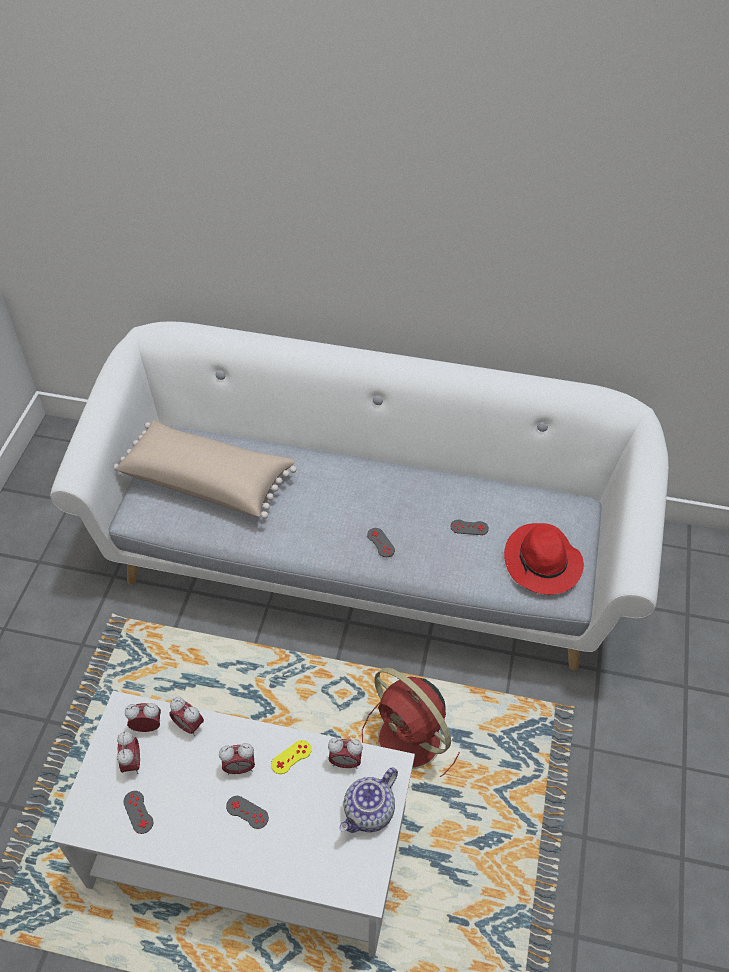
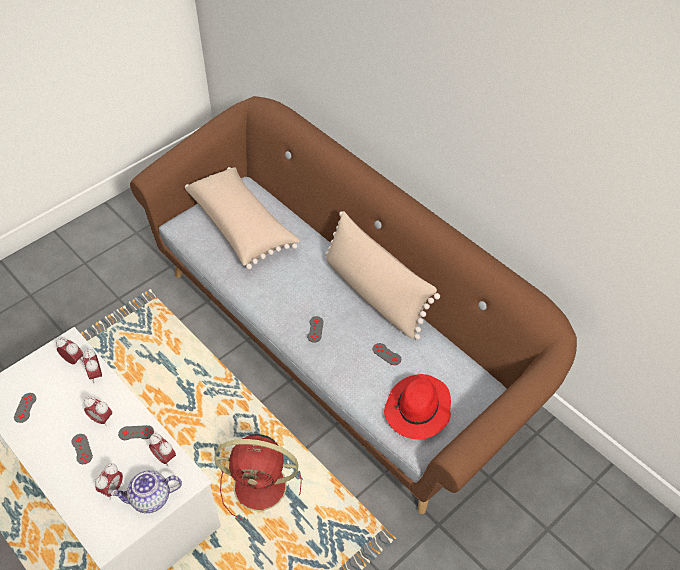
camera: 35 degrees right, 0 degrees up
(132, 763) = (47, 376): alarm clock -> alarm clock (112, 489)
(291, 757) = (136, 433): yellow game controller -> grey game controller
(364, 553) = (340, 341): white sofa -> brown sofa
(406, 476) = (375, 294): none -> beige pillow
(412, 741) = (263, 487): red fan -> red fan turned 75 degrees counterclockwise

